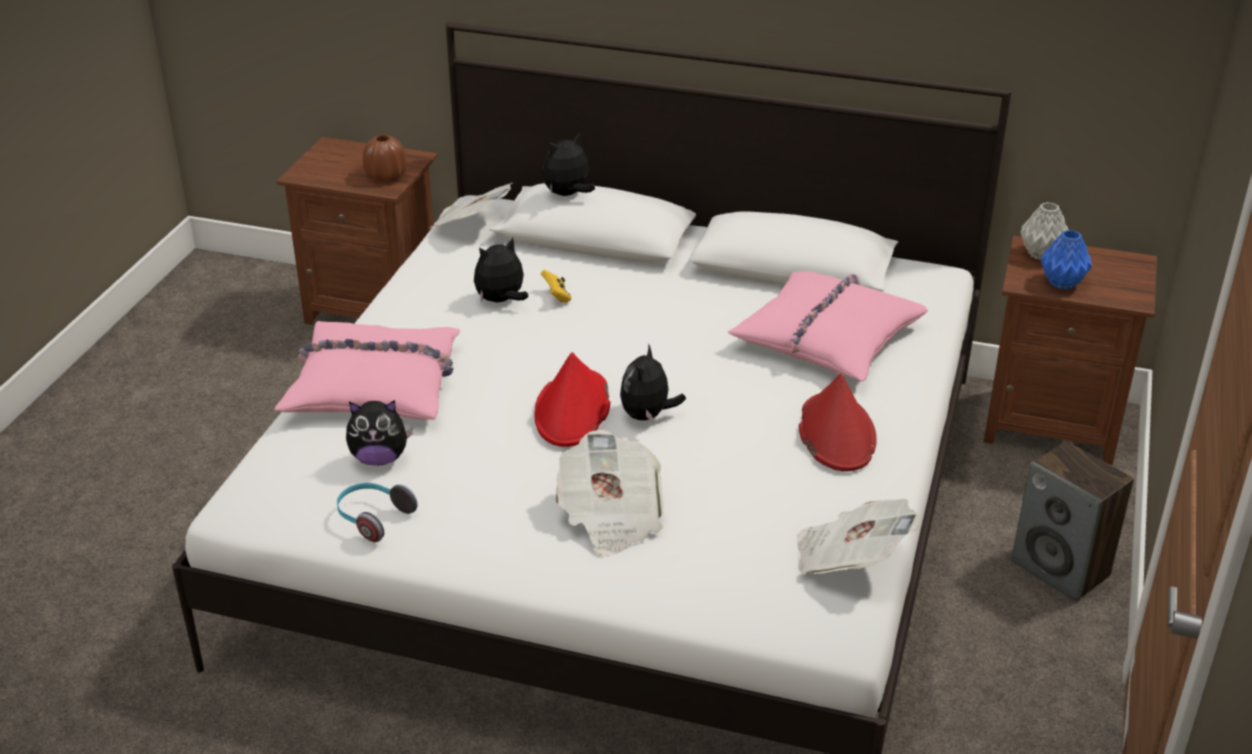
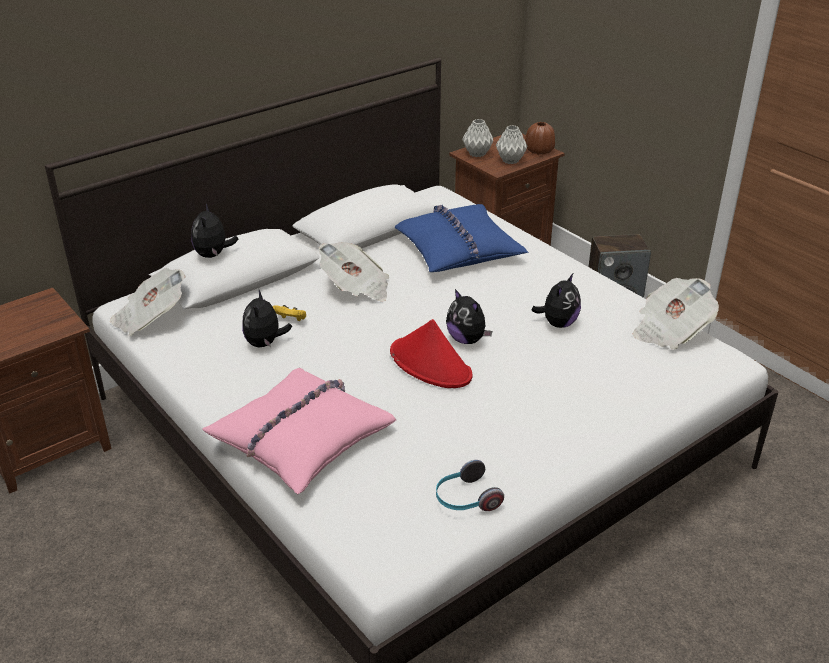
camera: 55 degrees left, 0 degrees up
(379, 458) = (400, 468): plush toy -> plush toy (558, 323)
(386, 176) = (48, 320): brown vase -> brown vase (539, 151)
(610, 517) = (558, 396): newspaper -> newspaper (356, 288)
(827, 338) = (457, 249): pink pillow -> blue pillow
(836, 433) = (552, 285): red hat -> none
(1062, 282) = (510, 160): blue vase -> grey vase

